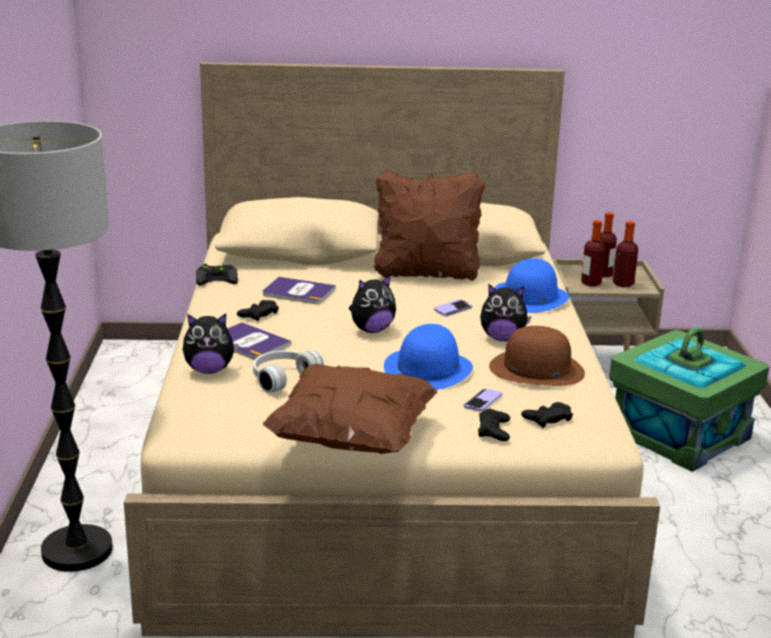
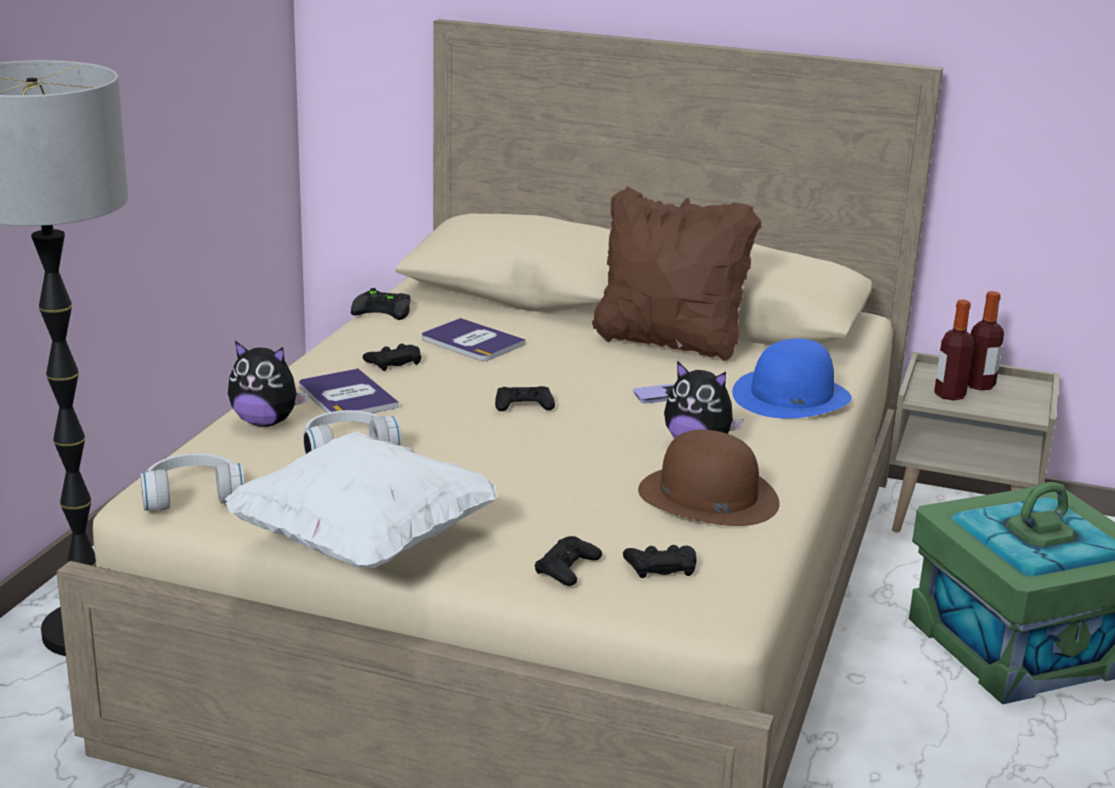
camera: 20 degrees right, 0 degrees up
(206, 428) = (192, 494): none -> white headphones
(351, 439) = (363, 543): brown pillow -> white pillow
(371, 330) = (523, 405): plush toy -> black game controller
(428, 369) = (552, 469): blue hat -> none
(483, 401) = (588, 526): phone -> none
(623, 284) = (1000, 403): bottle -> none

